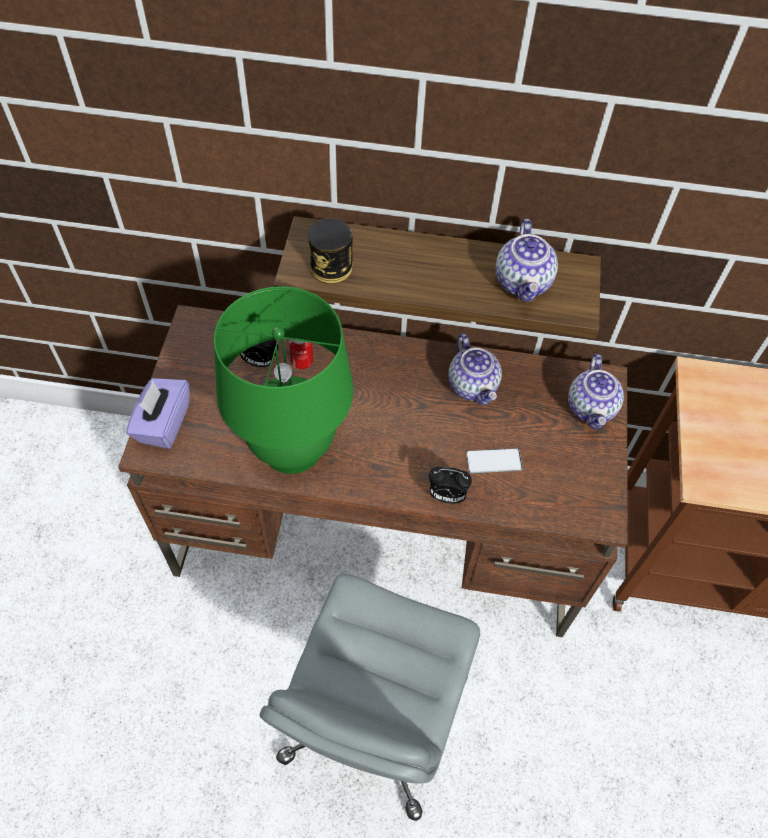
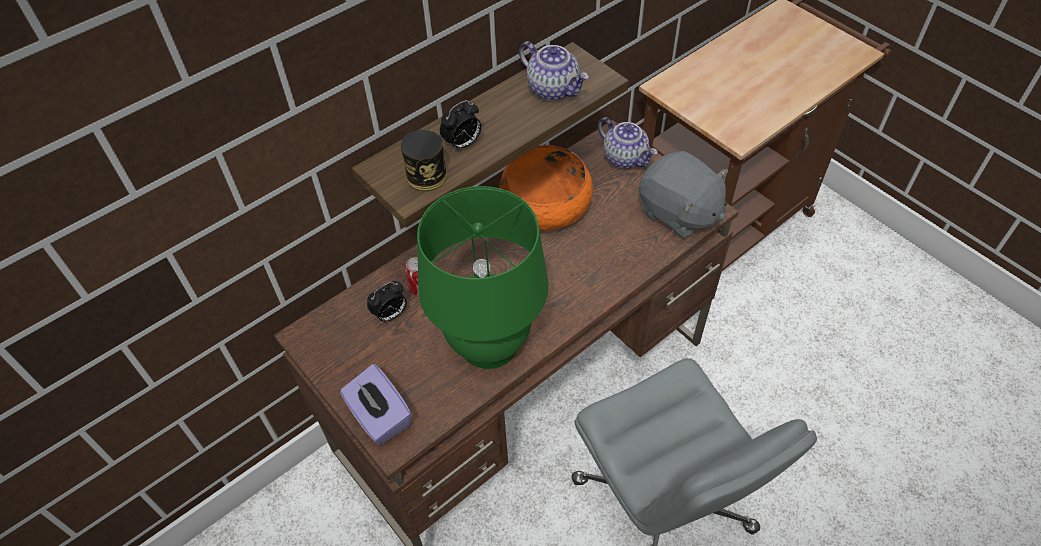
camera: 45 degrees left, 5 degrees down
(446, 496) = (618, 279): alarm clock -> alarm clock (462, 144)
(473, 386) = (546, 205): teapot -> orange bowl
(494, 461) = (615, 235): phone -> none
(571, 494) = (679, 213): none -> grey plush toy

